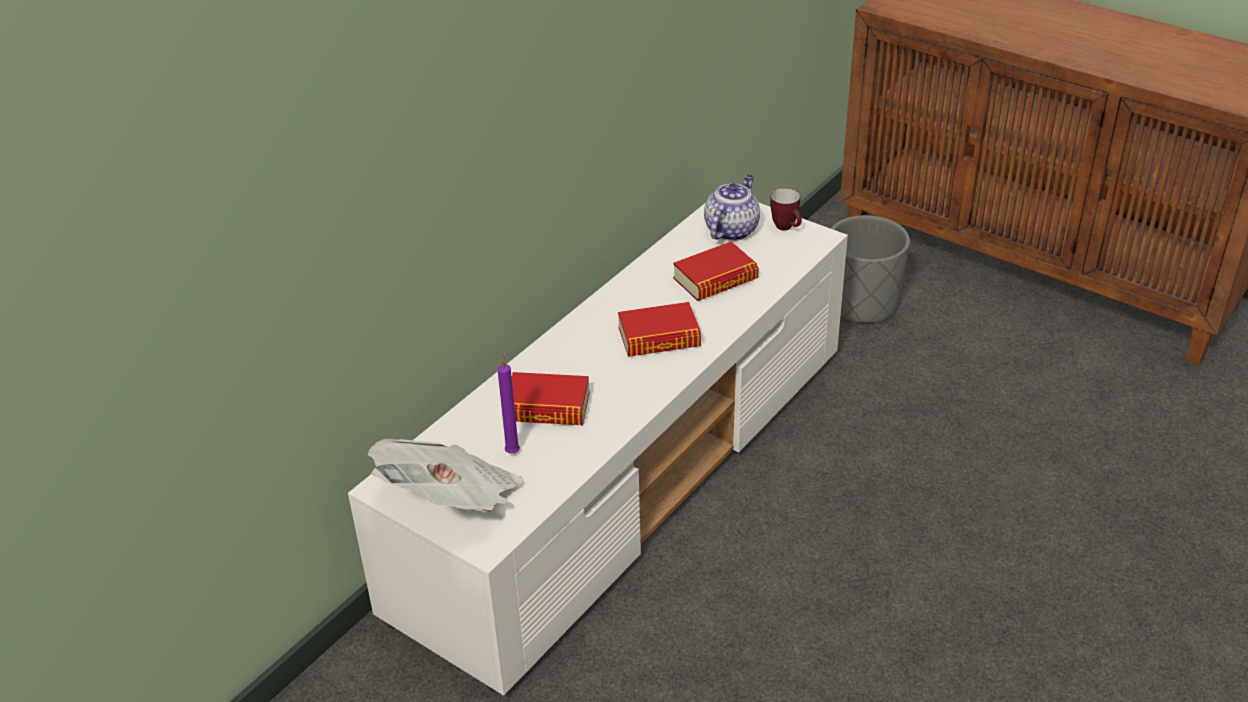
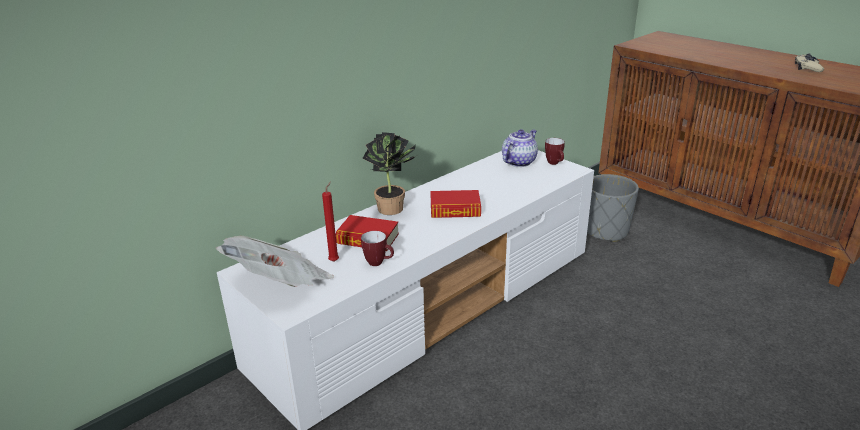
camera: 10 degrees right, 10 degrees down
(513, 451) = (335, 260): purple candle -> red candle
(568, 347) = (394, 209): none -> potted plant
(578, 447) = (379, 263): none -> mug
(715, 279) = (501, 184): book -> none
(1148, 48) = (807, 67): none -> beige game controller

